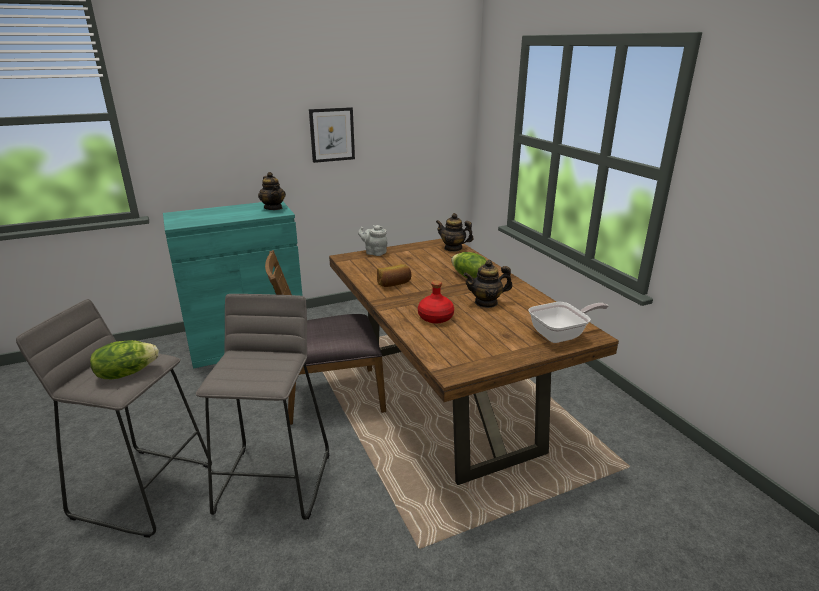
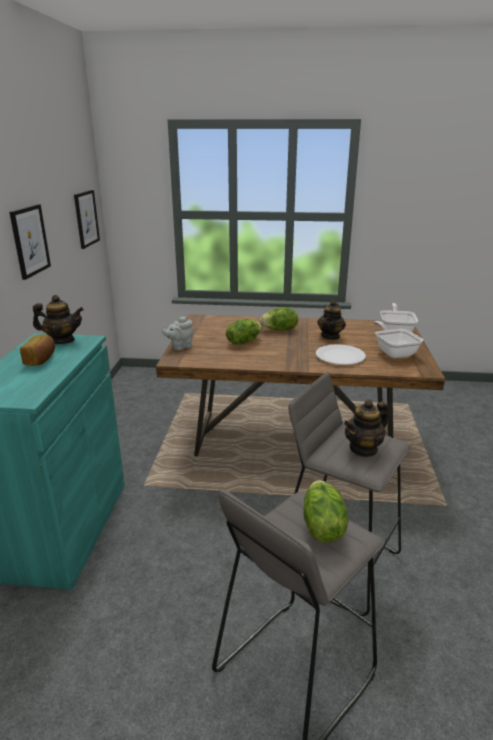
camera: 60 degrees left, 0 degrees up
(332, 396) = (236, 494): brown chair -> none
(394, 284) = (261, 355): bread -> bread (41, 359)
(415, 270) = (243, 342): none -> lettuce
(435, 128) = (86, 218): none -> picture
(435, 317) = (340, 356): red bottle -> white plate
(453, 248) = (215, 320): teapot -> teapot (363, 449)
(486, 344) = (394, 352): none -> frying pan

